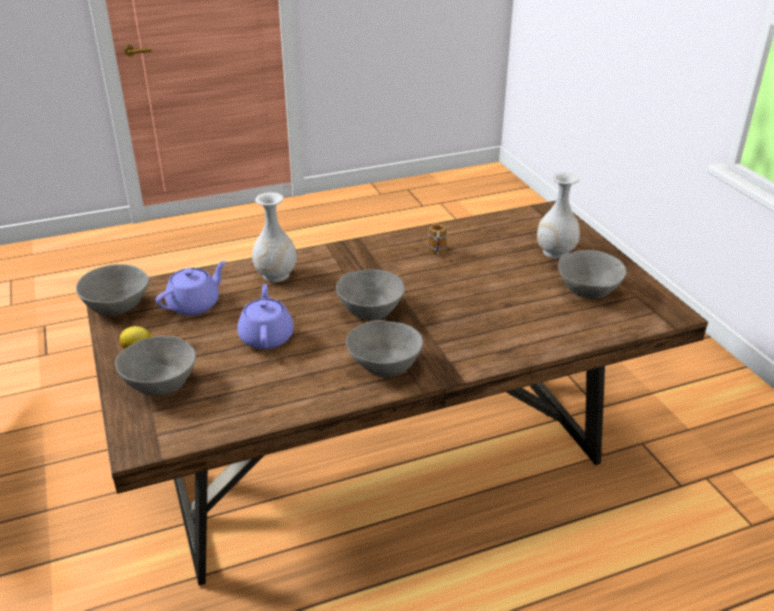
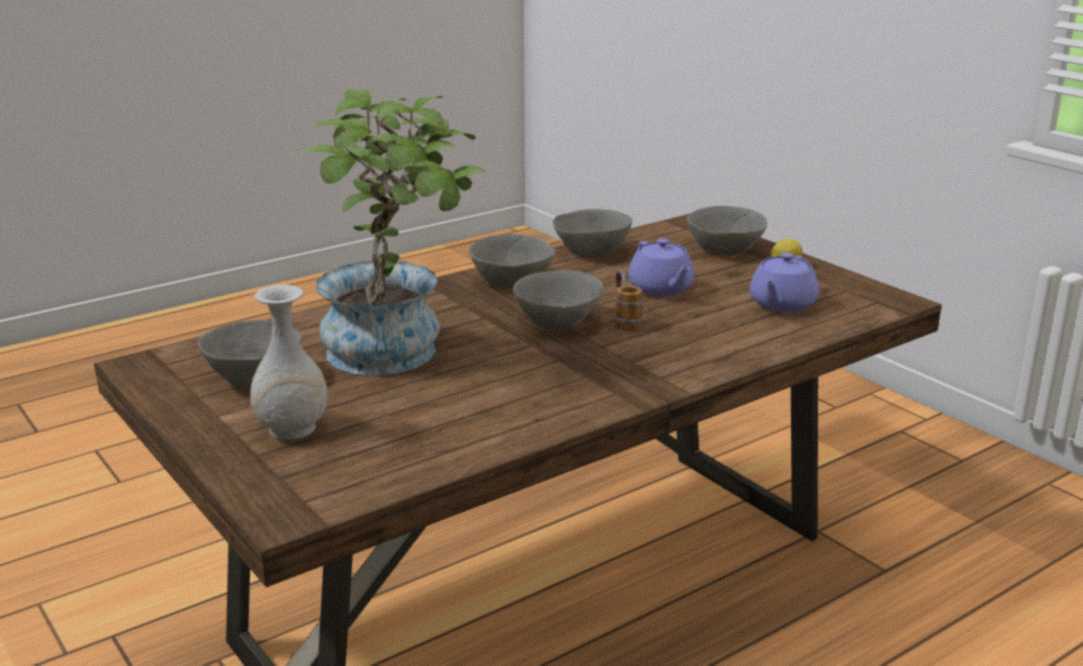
camera: 165 degrees right, 10 degrees down
(116, 307) = (868, 293): grey bowl -> grey bowl (592, 251)
(276, 275) = (719, 344): white vase -> none
(437, 255) = (497, 398): mug -> mug (624, 321)
(492, 298) = (398, 353): none -> potted plant

